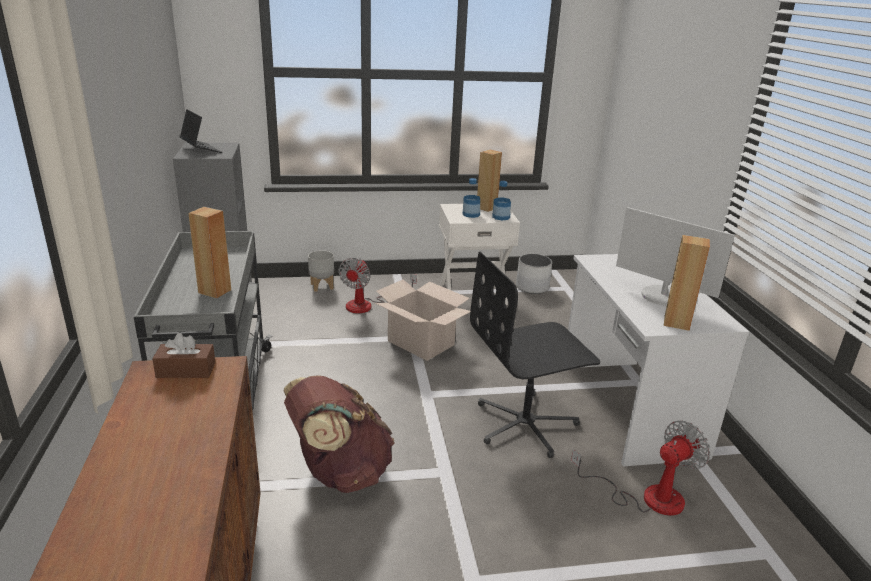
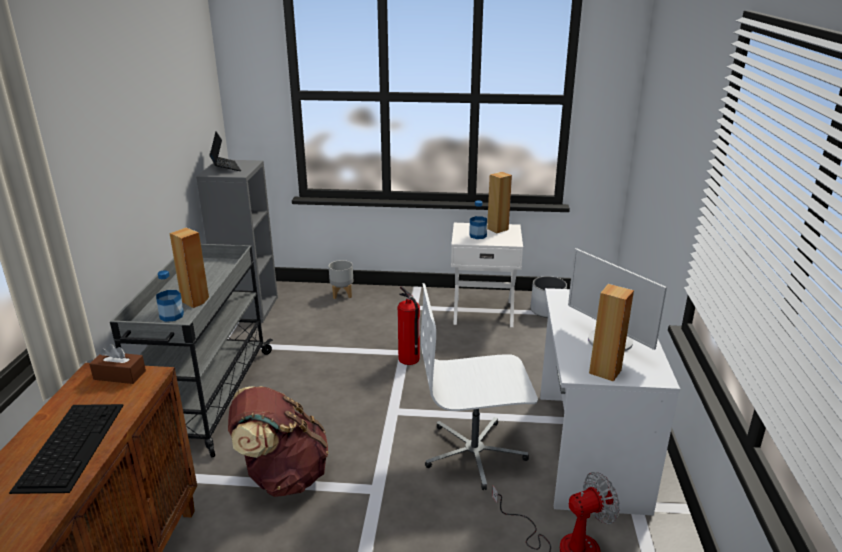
camera: 15 degrees right, 0 degrees up
(173, 449) = (71, 444): none -> keyboard
(368, 305) = (376, 316): fan -> none
(420, 343) = (409, 359): cardboard box -> fire extinguisher
(501, 217) = (506, 240): bottle -> bottle (171, 315)
(526, 424) = (475, 453): black office chair -> white office chair

